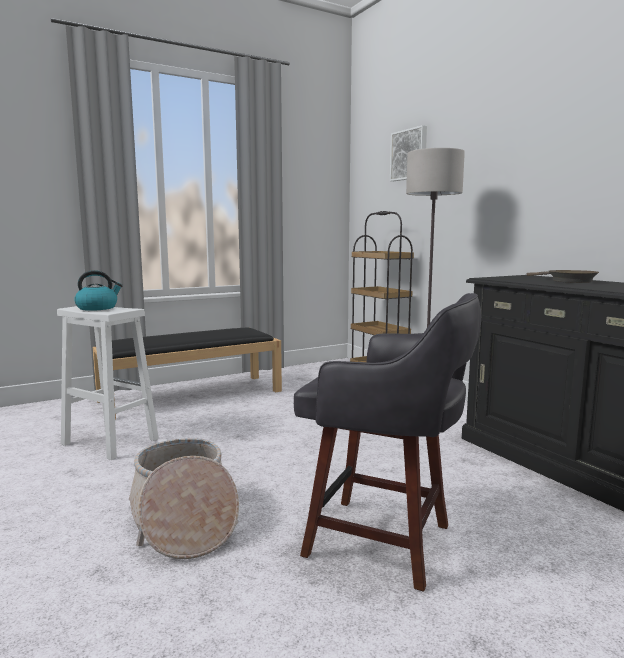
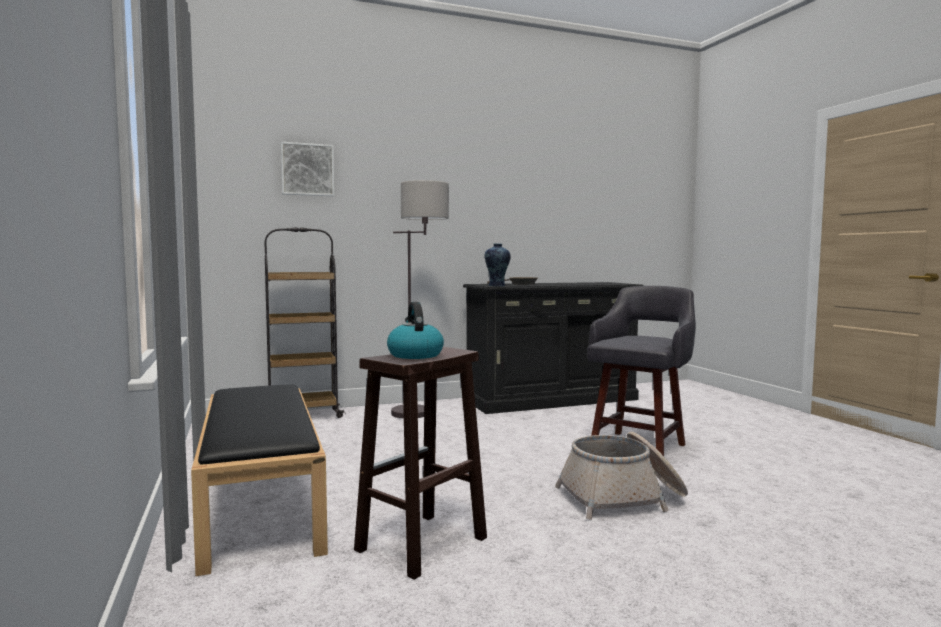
camera: 80 degrees left, 5 degrees down
(109, 441) = (420, 545): white stool -> brown stool
(496, 278) = (497, 285): none -> vase

